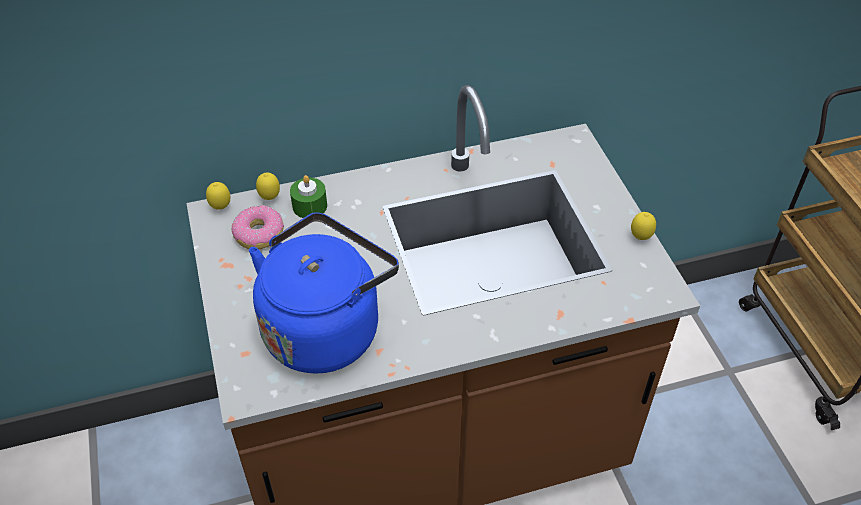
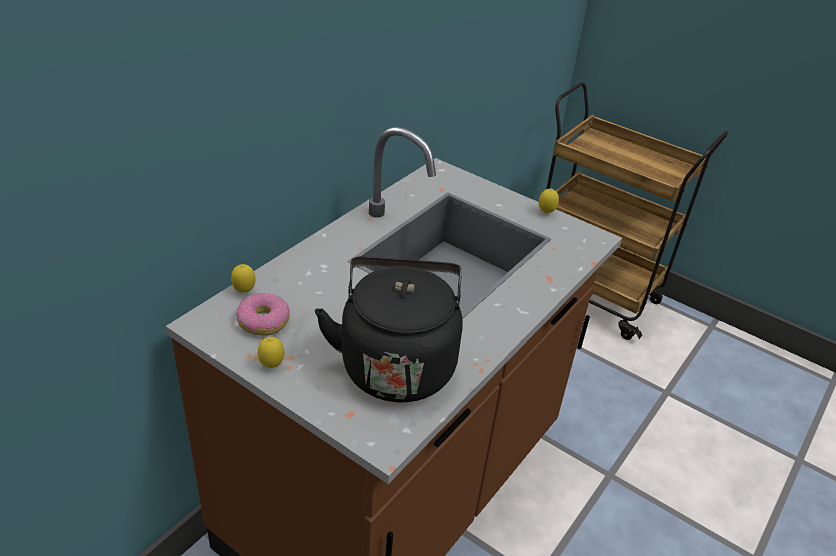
camera: 40 degrees left, 10 degrees down
(221, 208) = (205, 316): lemon -> lemon (271, 366)
(309, 206) = (286, 284): green candle -> none
(326, 328) = (397, 363): blue kettle -> black kettle

